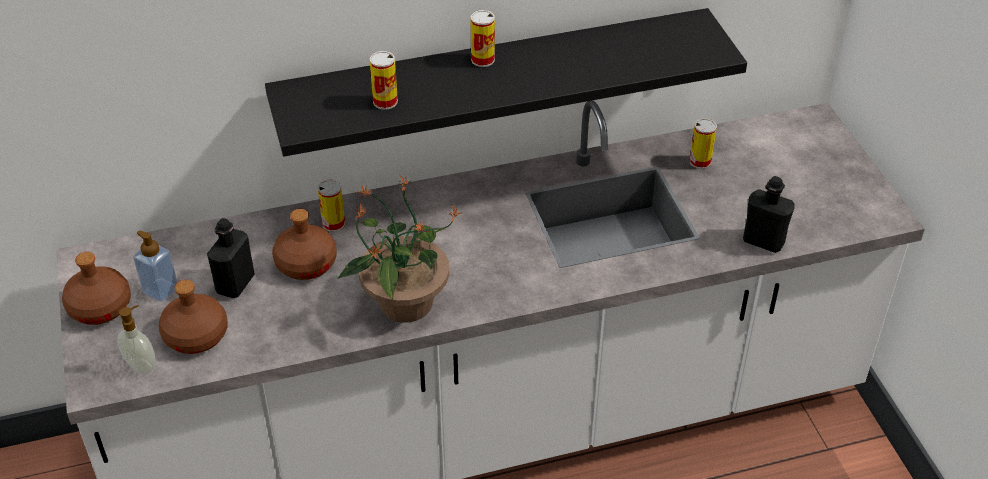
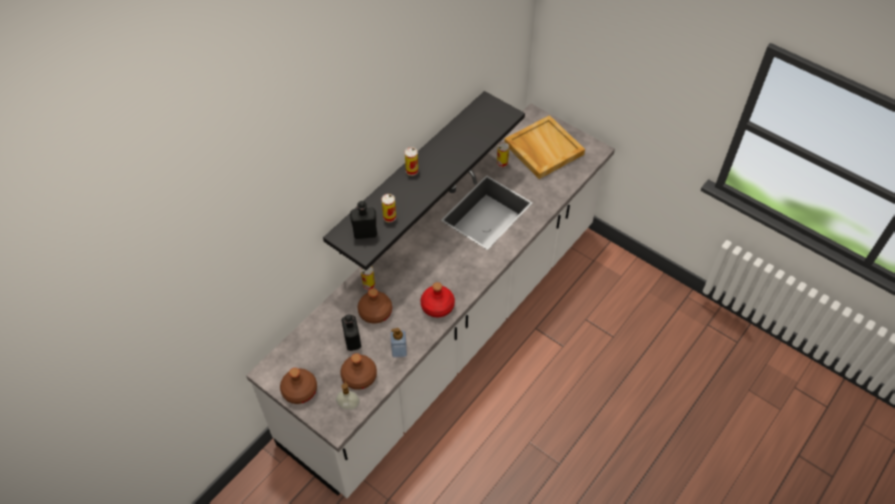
camera: 35 degrees left, 10 degrees up
(160, 290) = (320, 365): soap dispenser -> soap dispenser (399, 351)
(404, 303) = (437, 306): potted plant -> red bottle
(763, 241) = (559, 190): black bottle -> black bottle (365, 233)
(789, 173) = (543, 149): none -> beige tray

